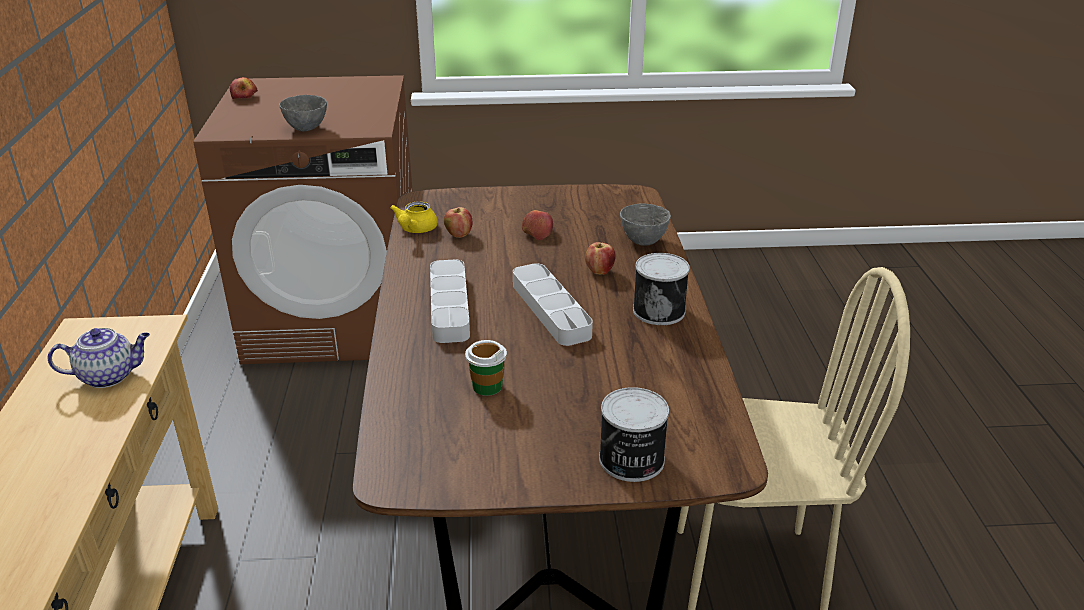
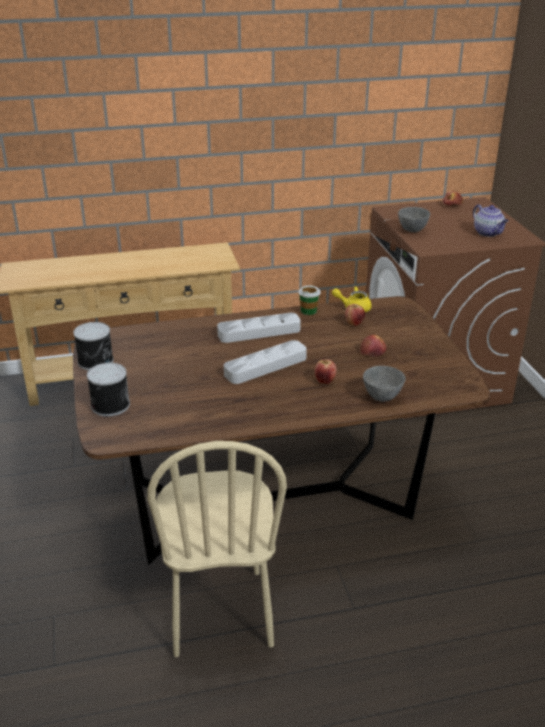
camera: 80 degrees right, 0 degrees up
(109, 376) = (180, 263): teapot -> teapot (488, 233)
(487, 386) = (175, 354): cup -> cup (308, 311)
(659, 310) = (278, 408): can -> can (96, 361)

